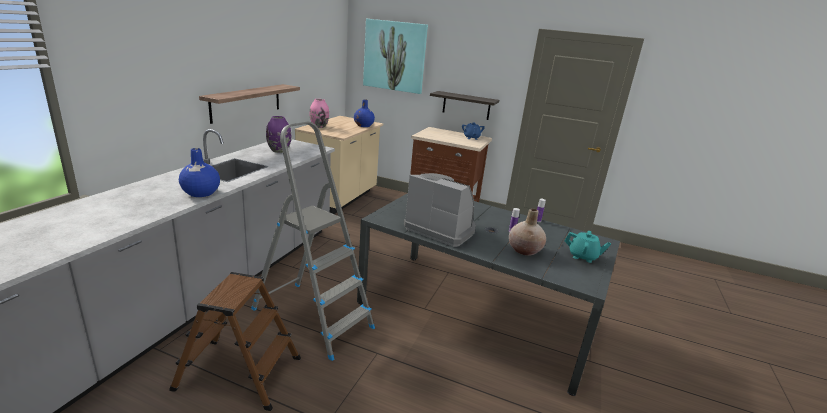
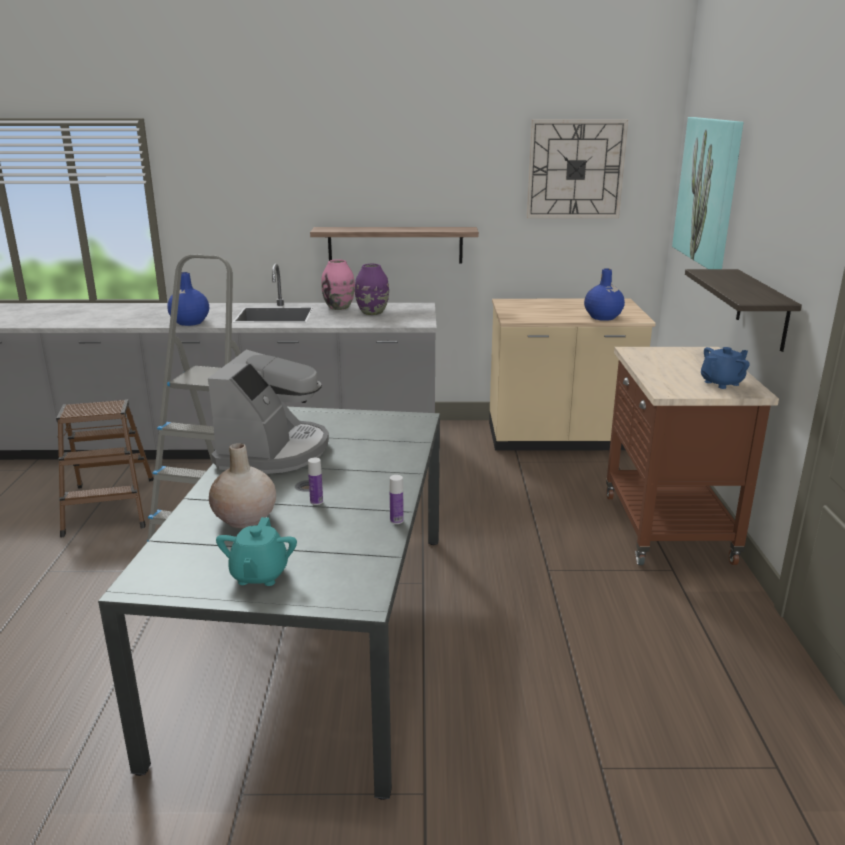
camera: 70 degrees right, 0 degrees up
(318, 45) = (575, 169): none -> wall clock
(319, 126) = (531, 303): pink vase -> pink vase (339, 307)

